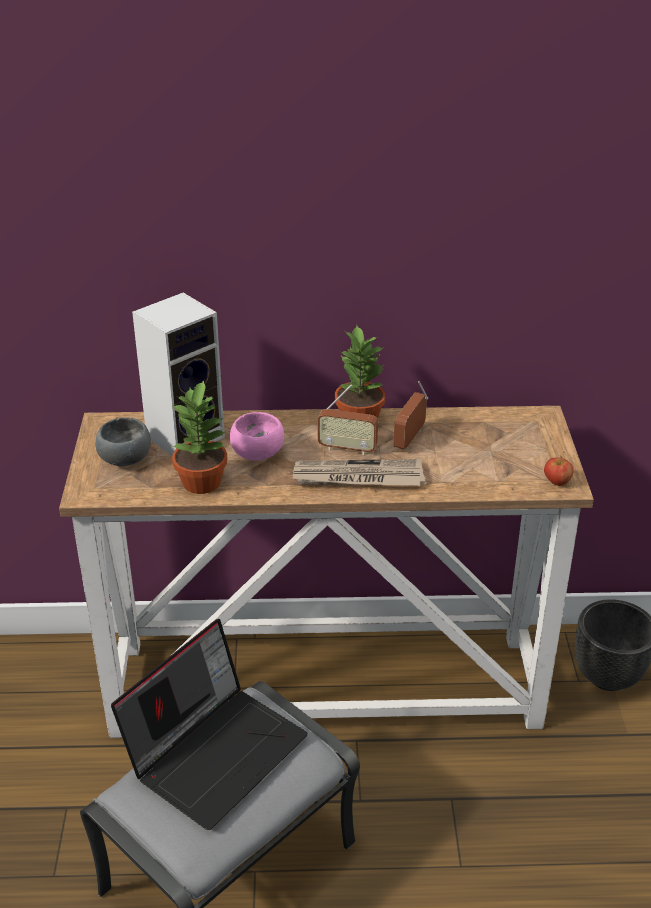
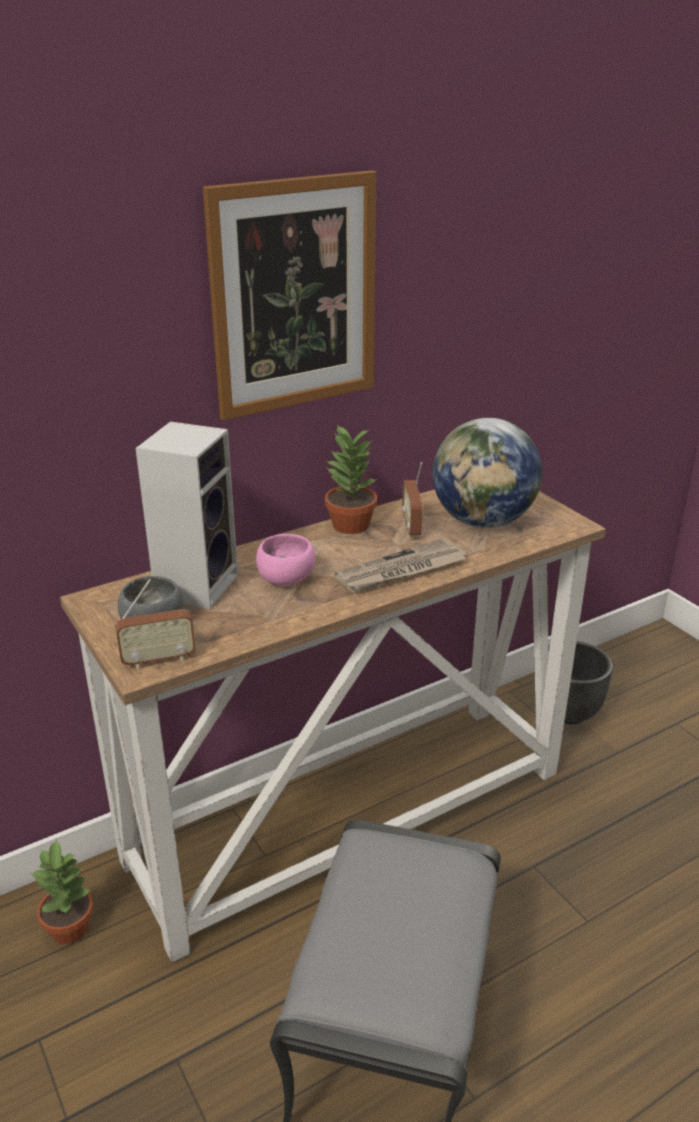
camera: 30 degrees left, 5 degrees down
(203, 482) = (258, 620): potted plant -> potted plant (71, 927)
(216, 751) = (377, 902): laptop -> none
(322, 201) = (294, 296): none -> picture
(347, 448) = (365, 550): radio -> radio (158, 659)
(481, 454) = (483, 521): none -> globe
(557, 482) = (565, 524): apple -> none

